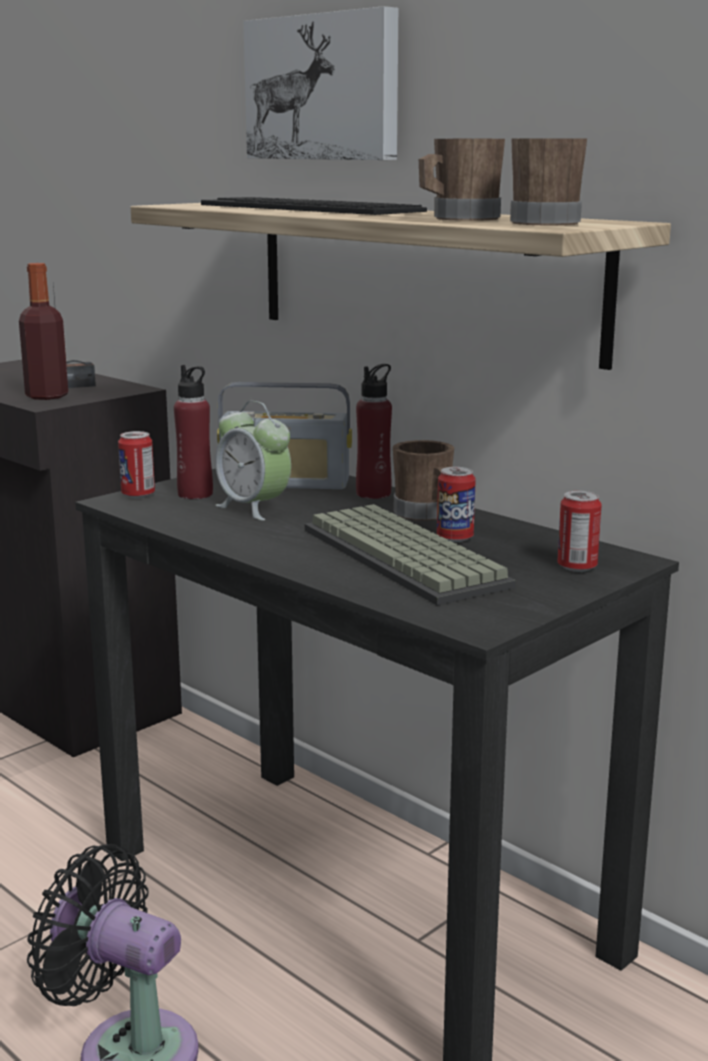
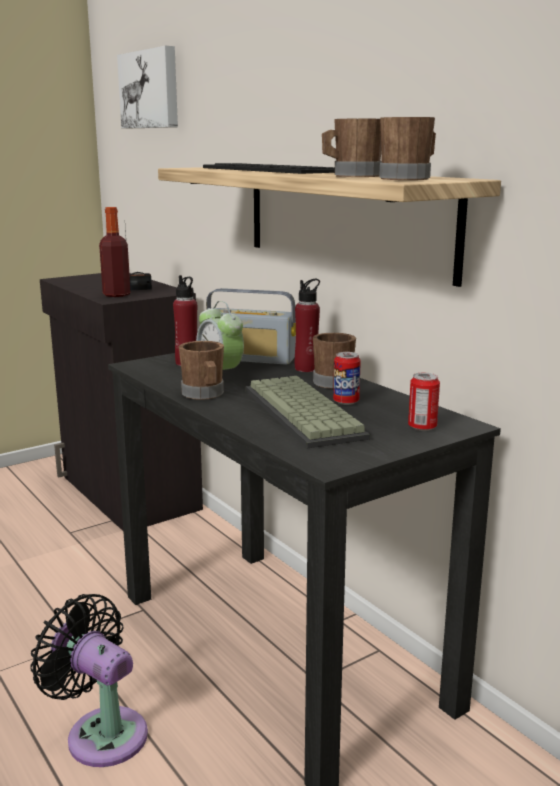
camera: 10 degrees right, 0 degrees up
(138, 495) = (150, 361): can -> none
(247, 539) = (204, 394): none -> brown mug
(324, 88) = (288, 88): picture -> picture (151, 90)

